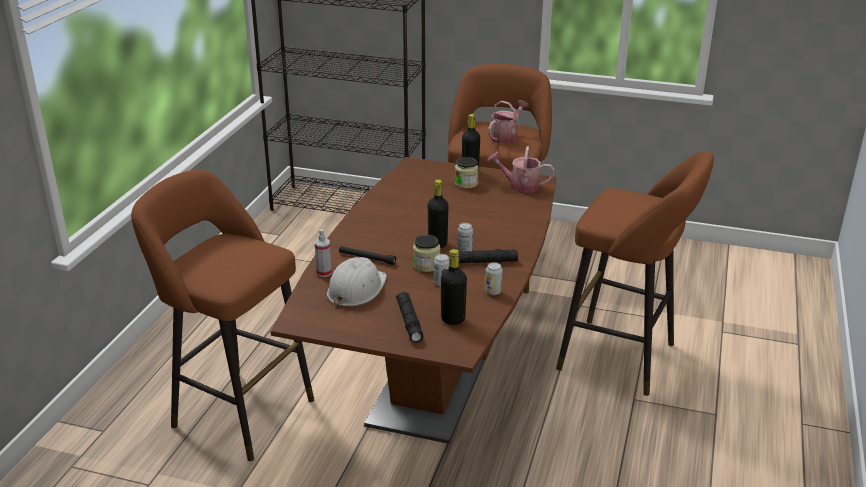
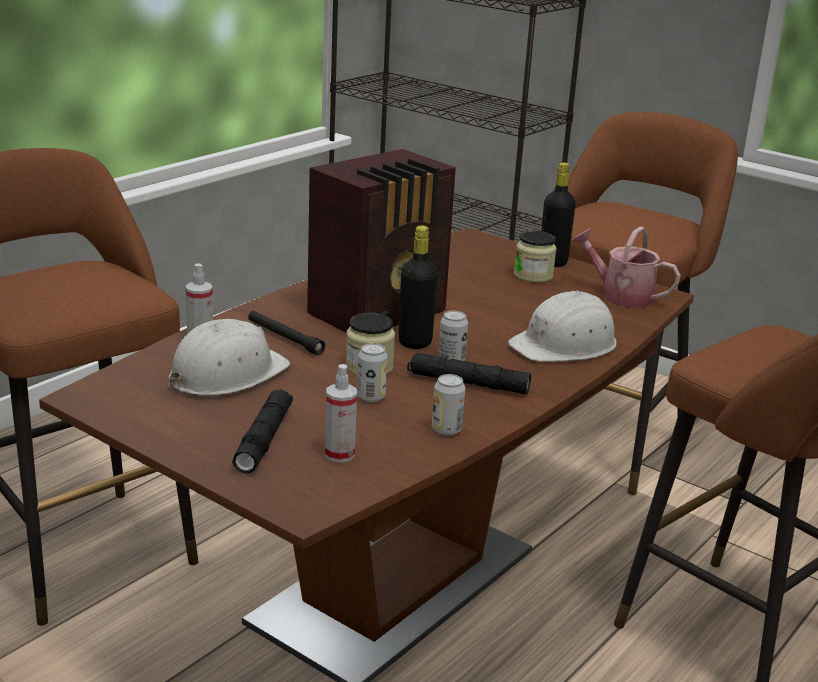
camera: 20 degrees right, 5 degrees down
(405, 229) = (381, 313): none -> radio
(453, 319) = (339, 454): black bottle -> spray bottle
(506, 137) = (640, 225): watering can -> none
(514, 225) = (565, 344): none -> white hard hat

